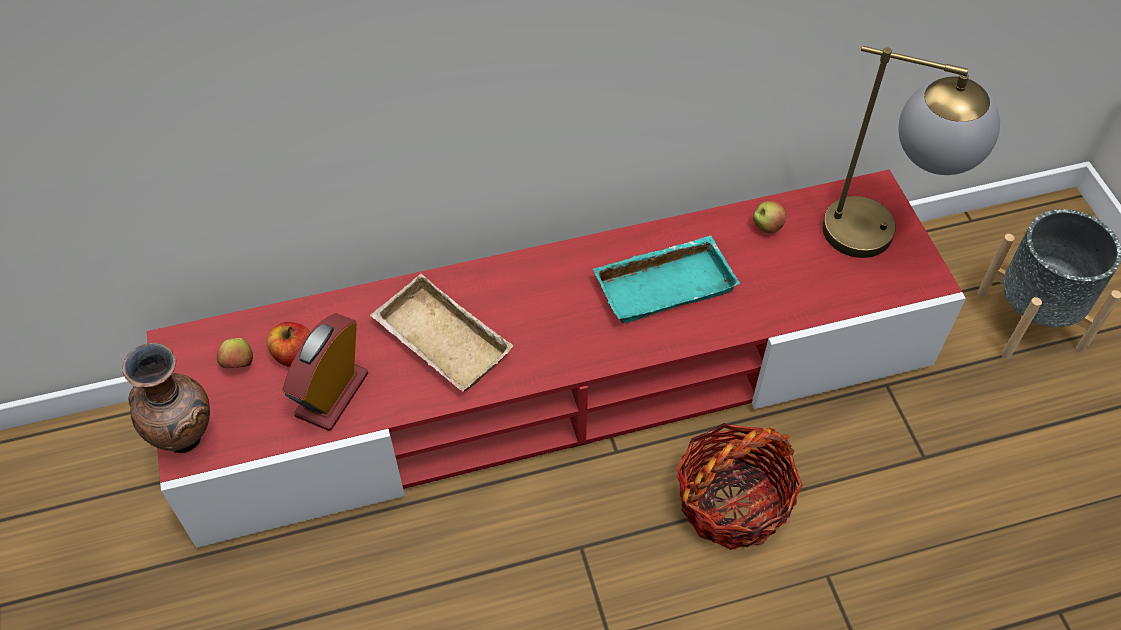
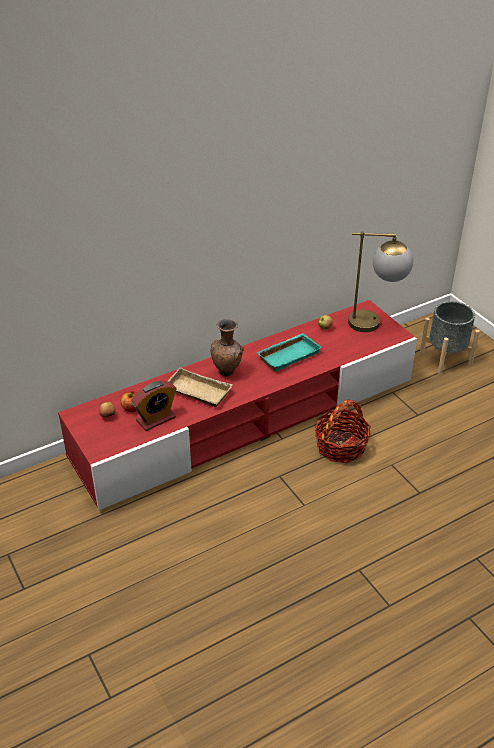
camera: 15 degrees left, 15 degrees down
(187, 439) = (96, 446): brown vase -> brown vase (227, 372)
(332, 394) = (156, 419): alarm clock -> alarm clock turned 135 degrees counterclockwise

